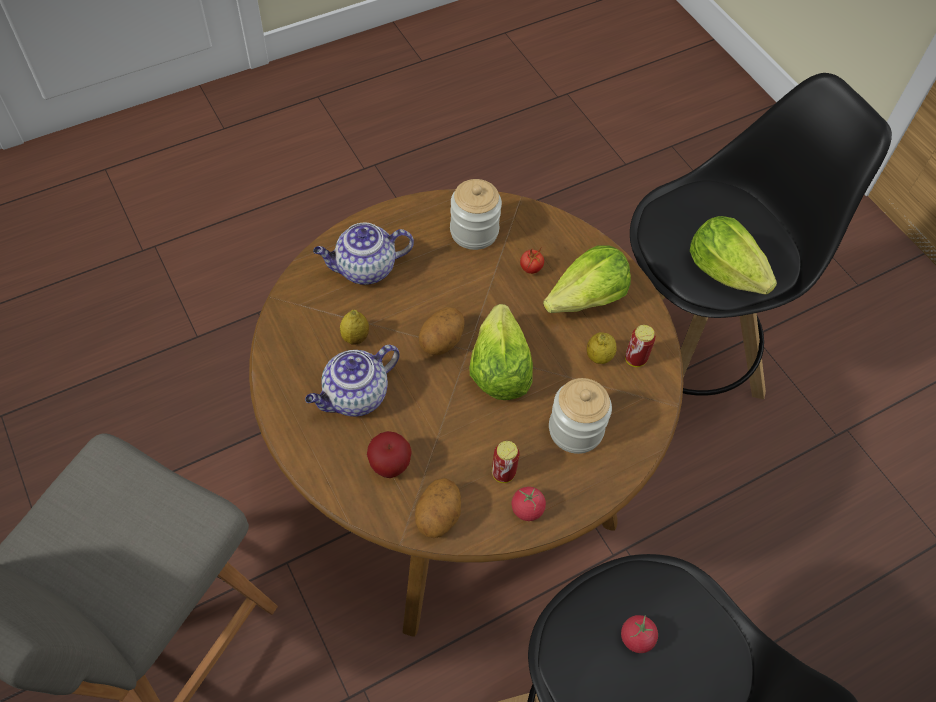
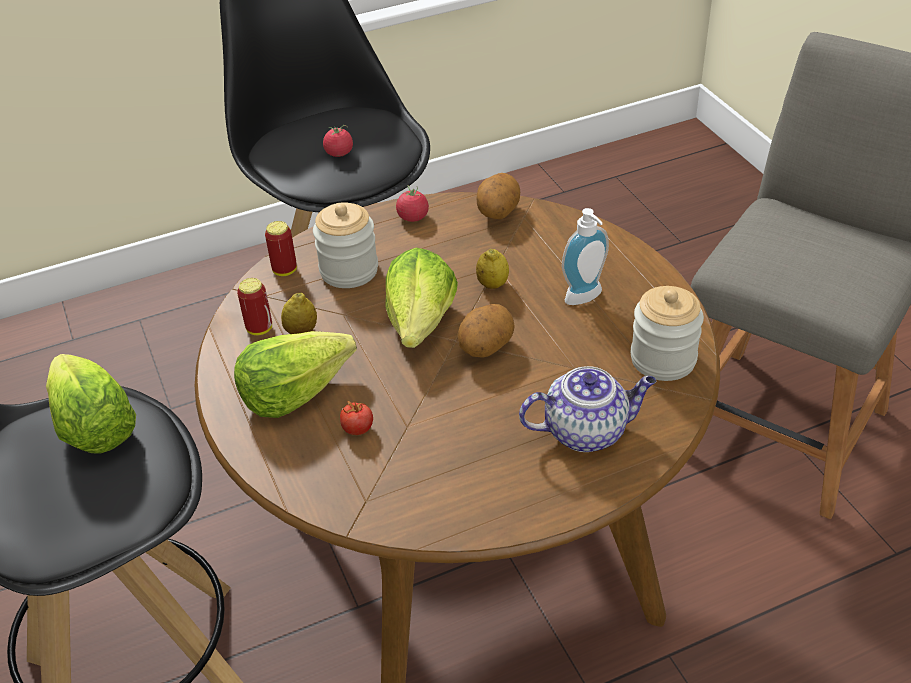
camera: 170 degrees left, 15 degrees down
(355, 337) = (591, 353): lemon -> lemon (492, 284)
(355, 397) = (586, 298): teapot -> soap dispenser
(390, 466) = (545, 246): apple -> none
(474, 231) = (429, 480): jar -> jar (663, 359)
(503, 473) = (431, 240): can -> can (285, 270)

